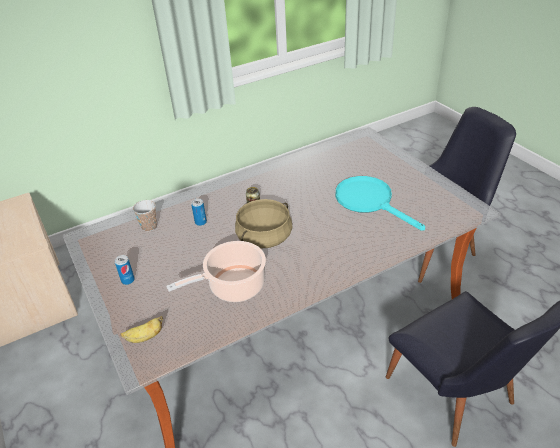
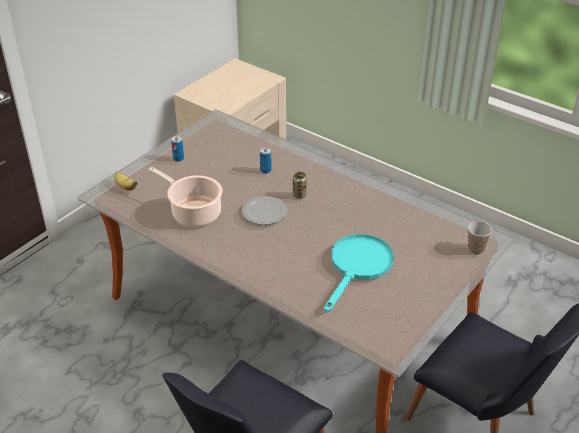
camera: 65 degrees right, 0 degrees up
(149, 226) = (245, 146): cup -> cup (476, 249)
(264, 238) = (263, 212): beige cooking pot -> plate

